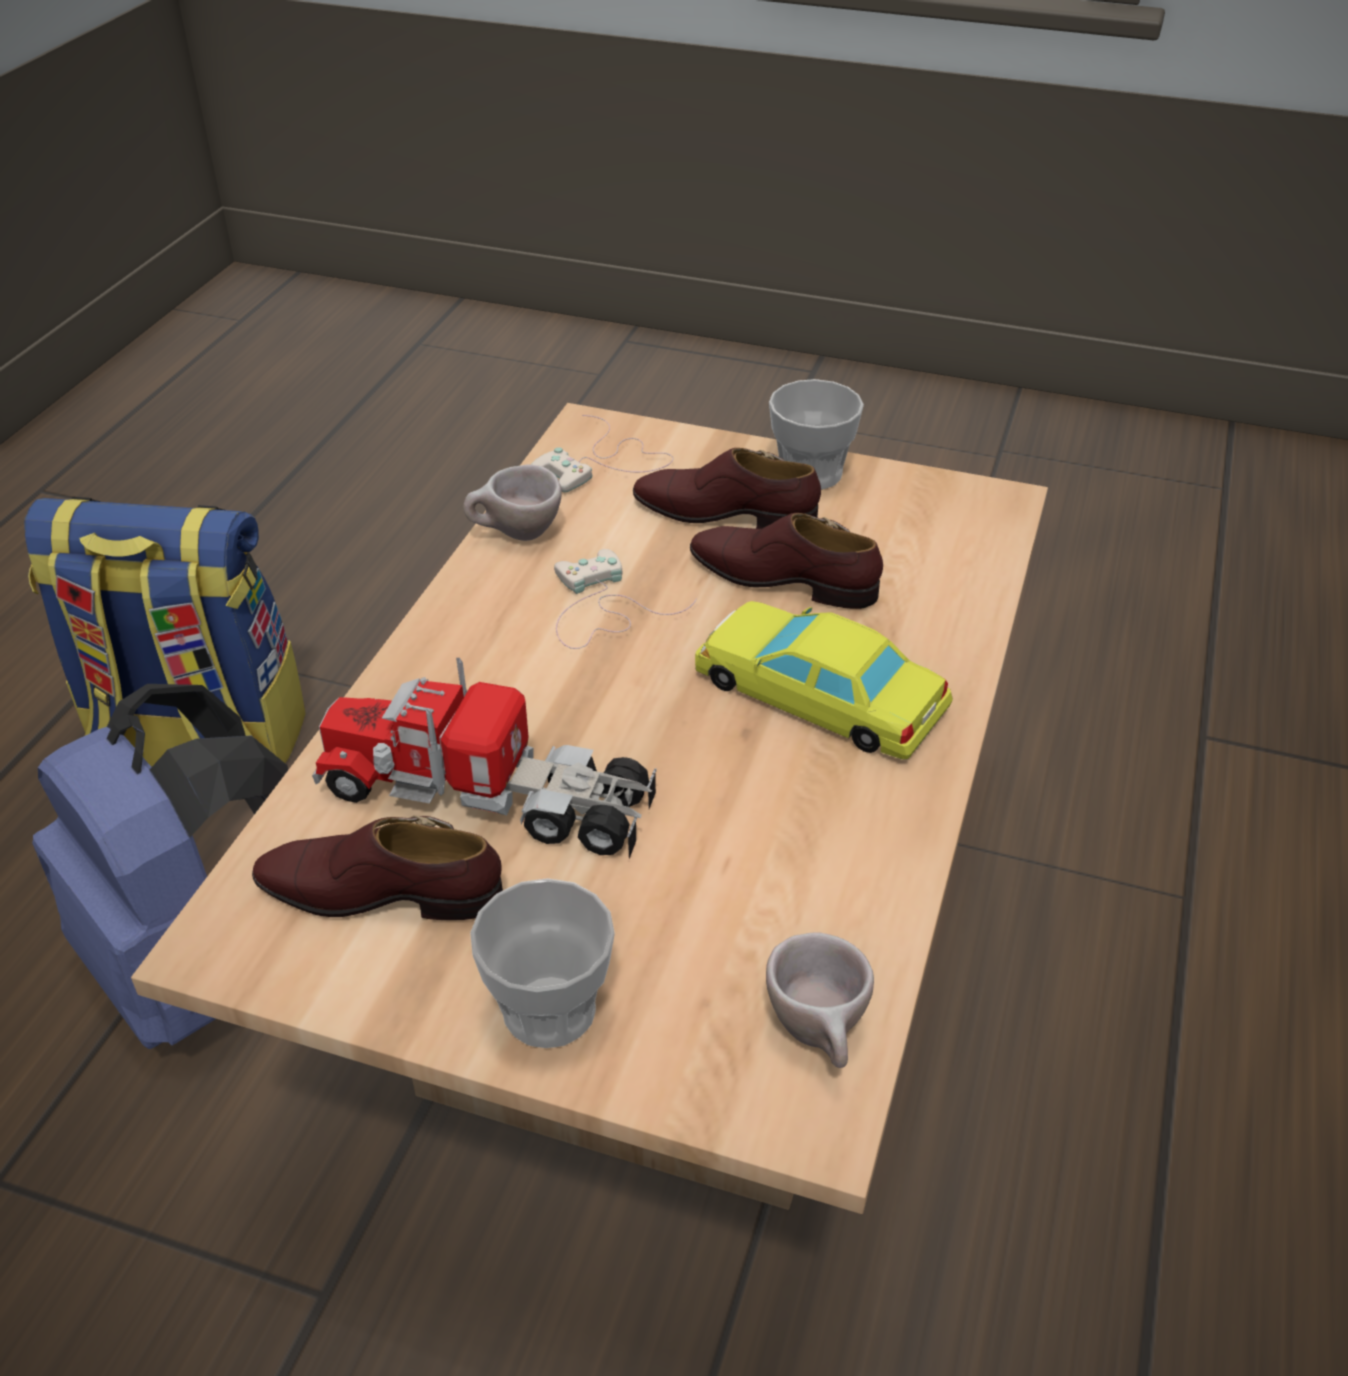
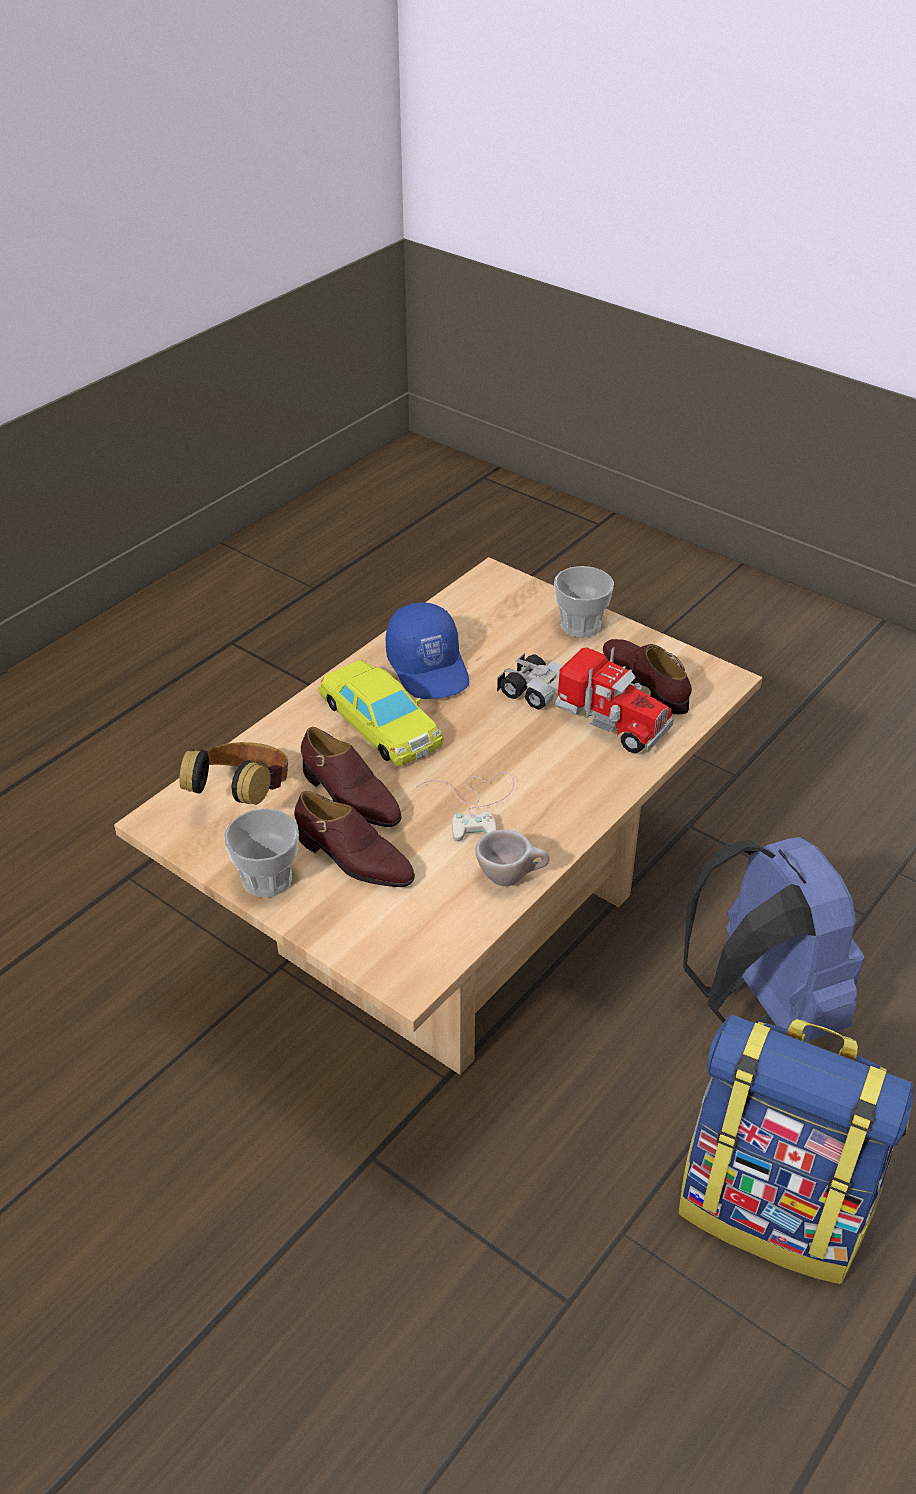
camera: 160 degrees left, 0 degrees up
(381, 892) = (645, 682): brown shoe -> brown shoe turned 150 degrees counterclockwise
(604, 463) = (415, 933): white game controller -> none
(804, 815) = (429, 668): none -> blue cap
(821, 1037) = (476, 595): beige cup -> none
(922, 546) = (243, 797): none -> headphones

